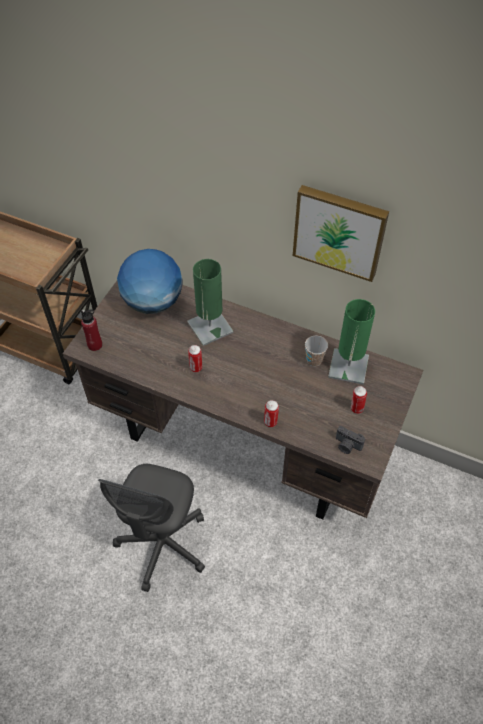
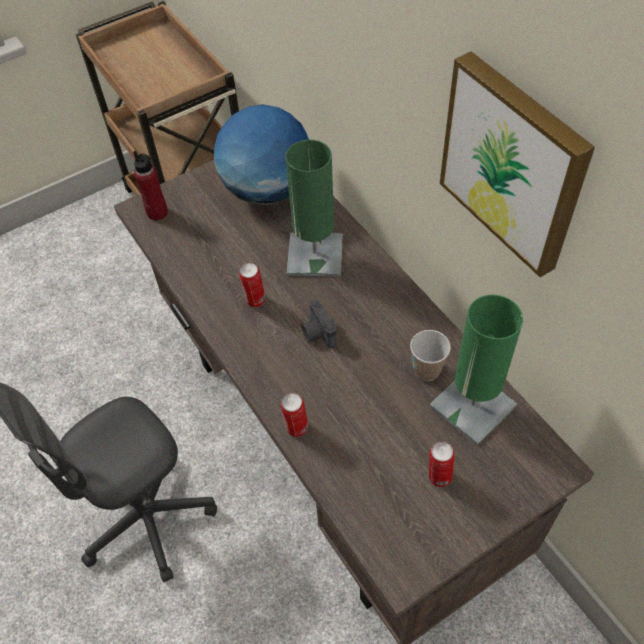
camera: 35 degrees right, 0 degrees up
(347, 446) = (382, 526): camera -> camera (317, 333)

